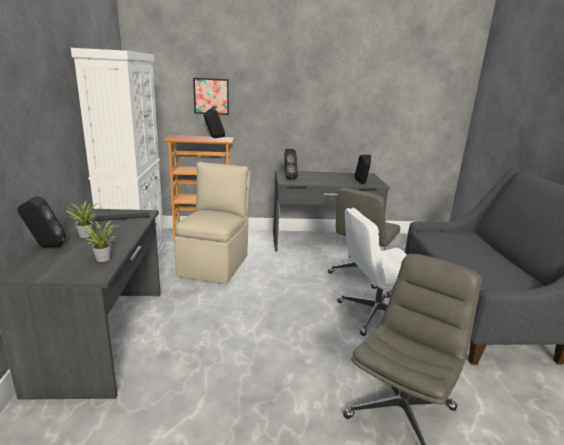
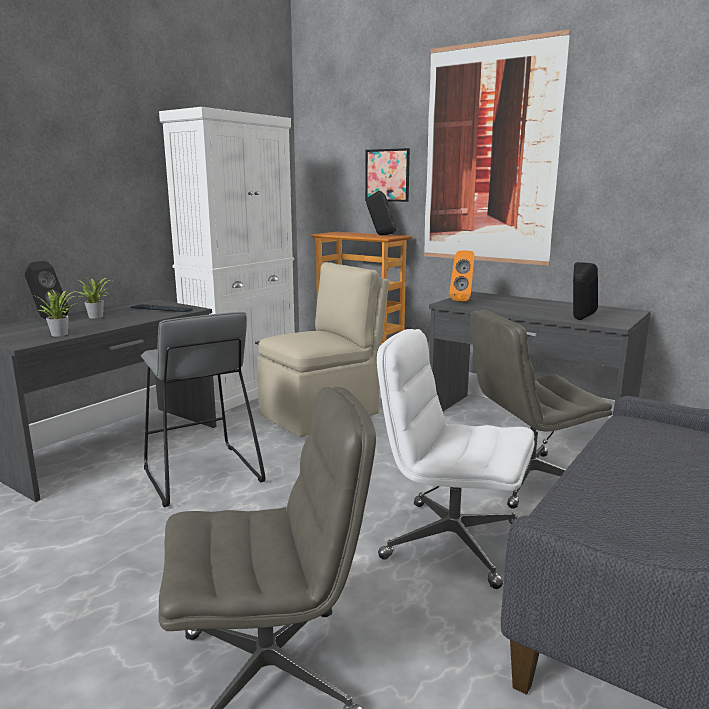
camera: 40 degrees right, 5 degrees down
(204, 330) = (201, 474): none -> grey stool
(284, 88) = (489, 155): none -> picture
(288, 178) = (462, 300): black speaker -> orange speaker

